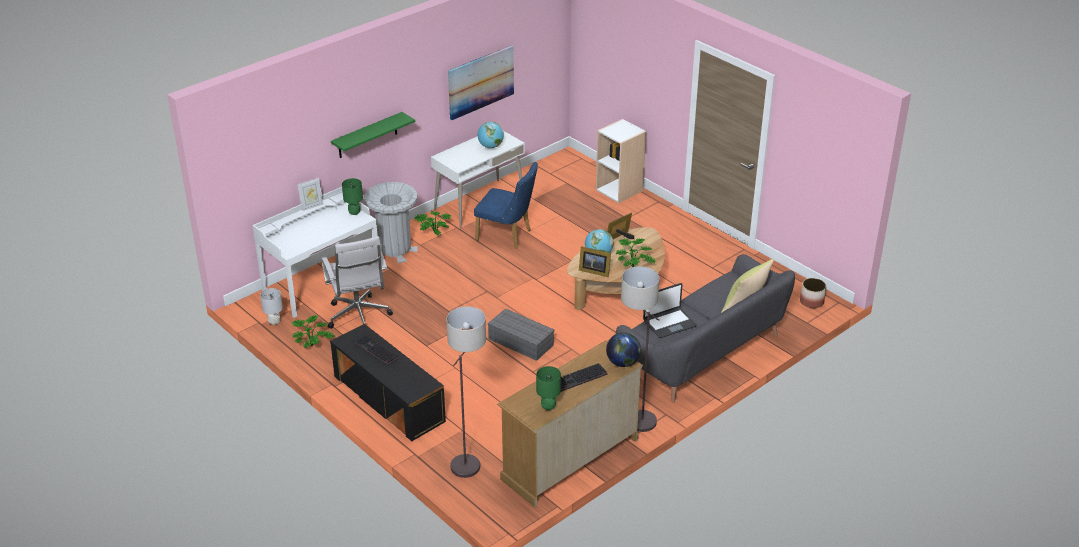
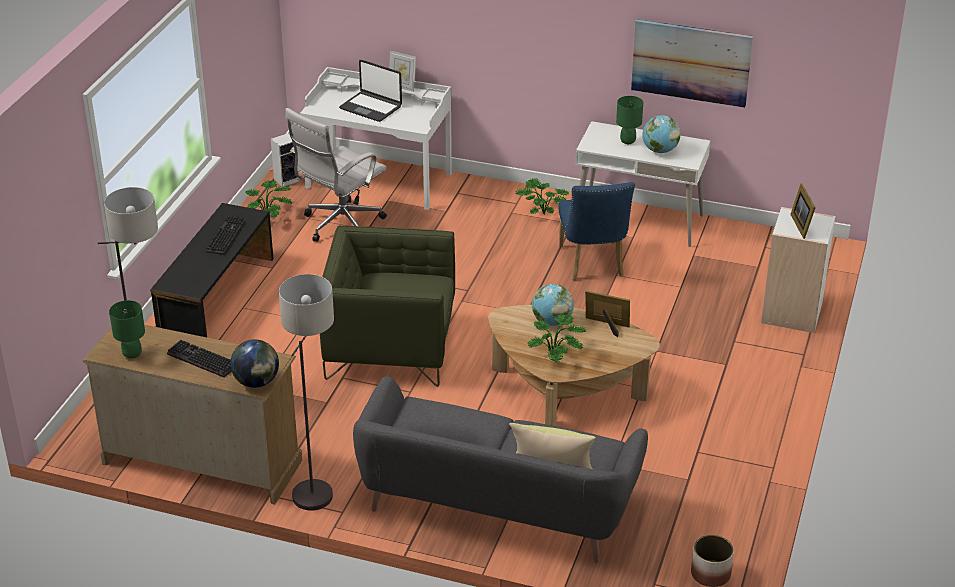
camera: 60 degrees right, 0 degrees up
(274, 322) = (287, 179): grey table lamp -> speaker
(354, 213) = (425, 118): green table lamp -> green table lamp (627, 142)
(367, 135) = (499, 43): green shelf -> none
(394, 249) = (485, 200): grey trash can -> none
(519, 342) = (390, 348): grey storage box -> green armchair
(594, 271) = (514, 329): picture frame -> picture frame (802, 225)
(669, 323) = (448, 422): laptop -> laptop (371, 107)

